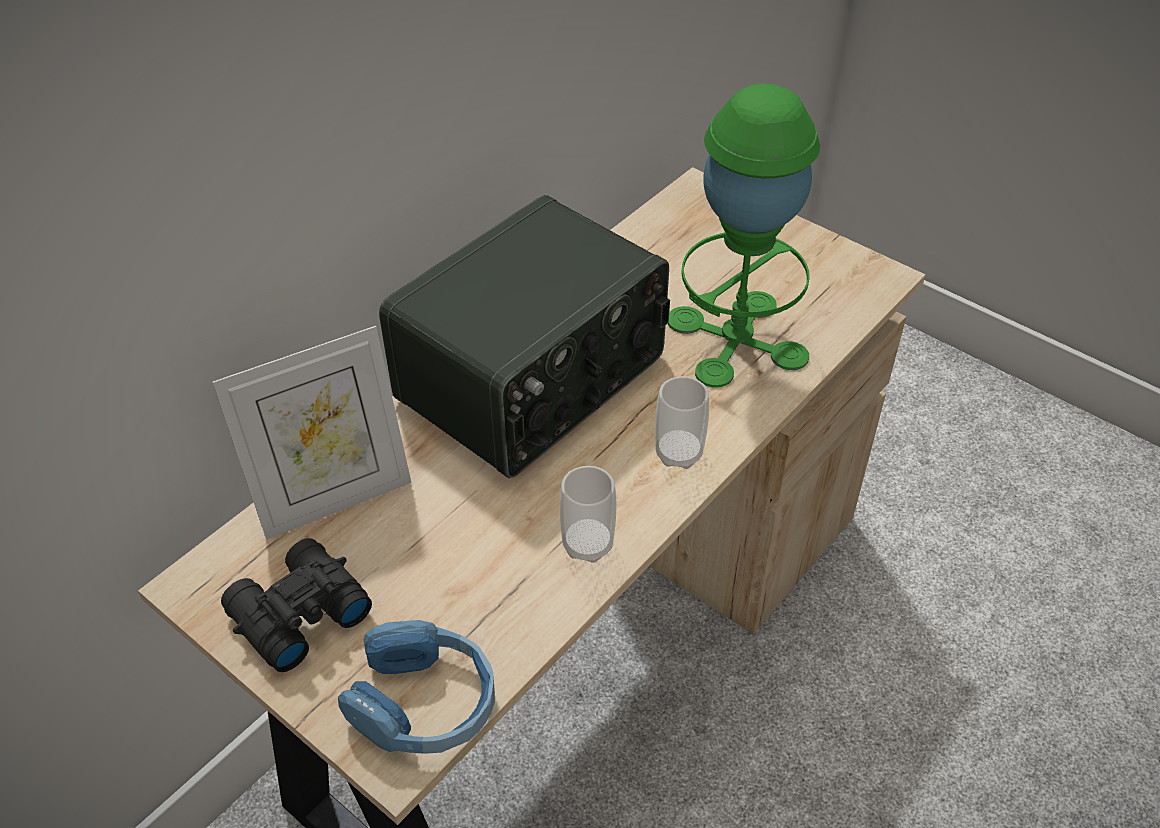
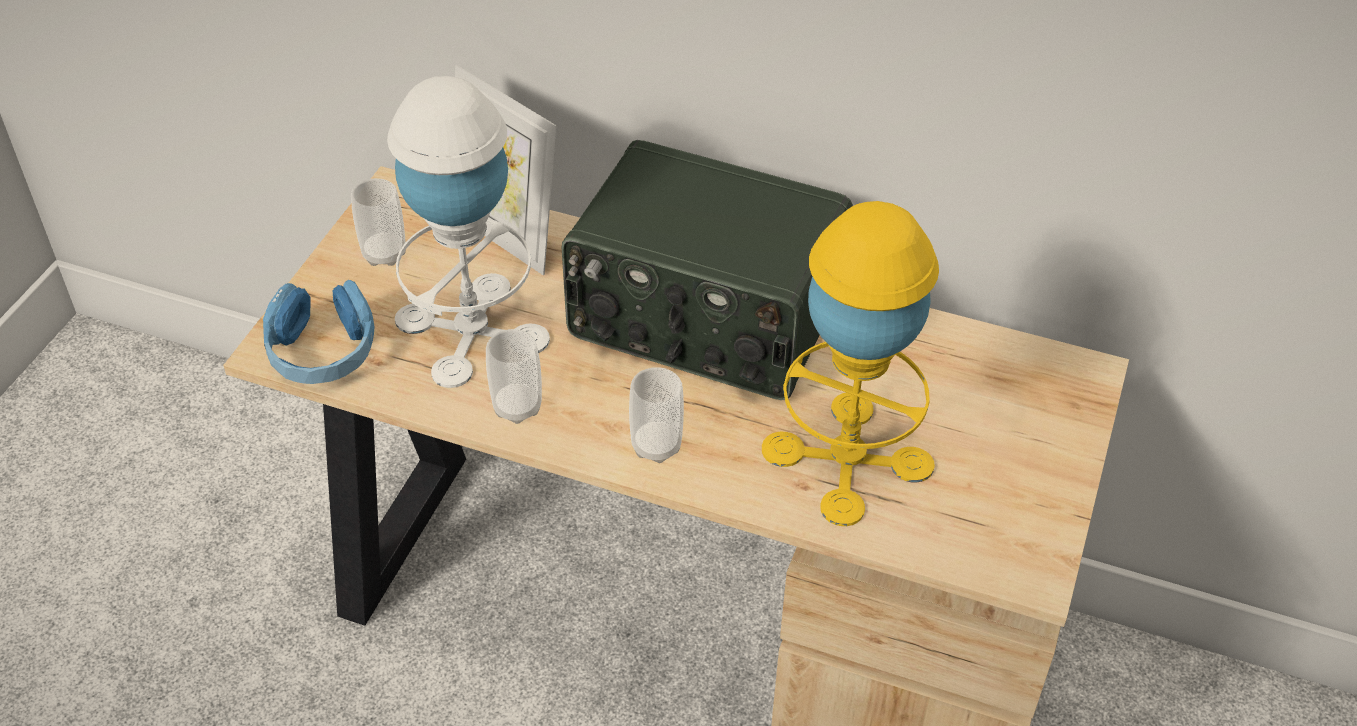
camera: 70 degrees right, 0 degrees up
(296, 614) = (384, 253): black binoculars -> cup
(460, 558) = (471, 330): none -> white table lamp
(736, 338) = (847, 457): green table lamp -> yellow table lamp

